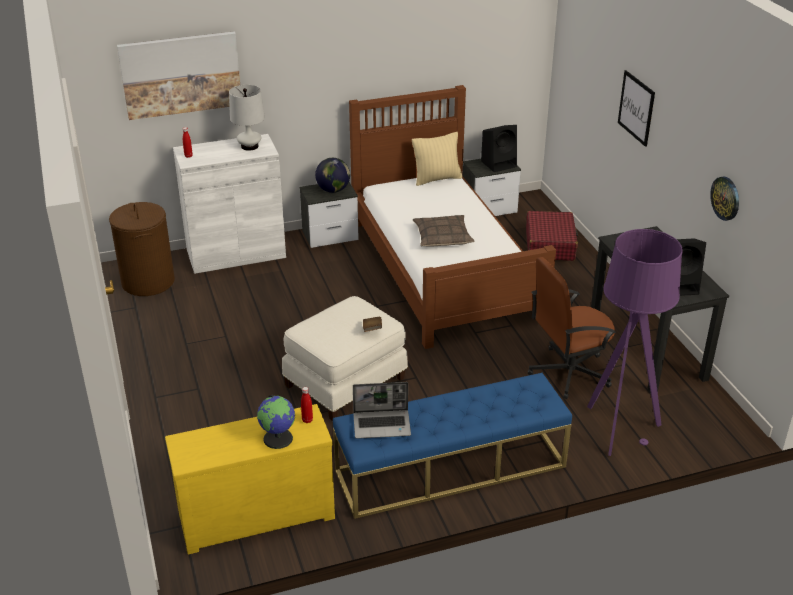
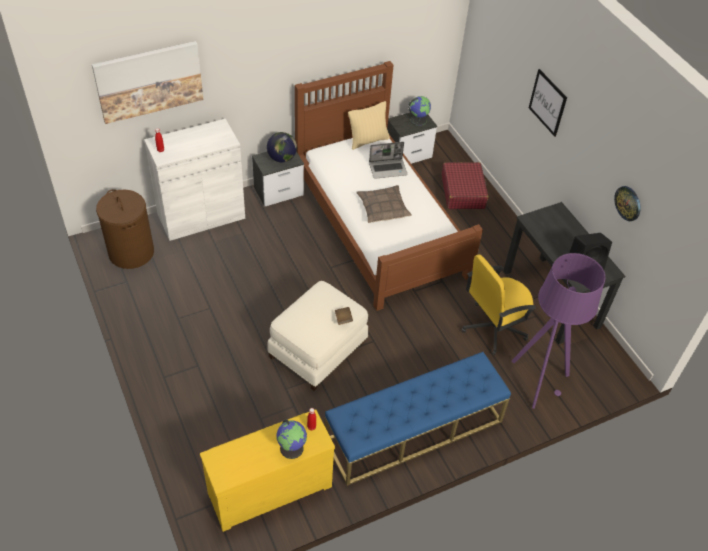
camera: 10 degrees left, 15 degrees up
(249, 146) = (212, 135): white table lamp -> none
(382, 425) = (366, 416): laptop -> laptop (388, 169)
(499, 163) = (418, 120): black speaker -> globe
(568, 372) = (493, 327): brown office chair -> yellow office chair

